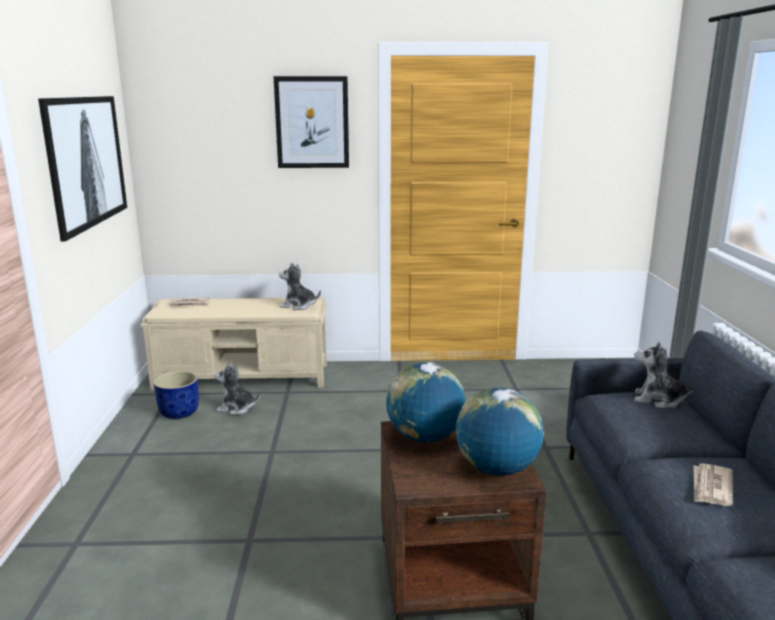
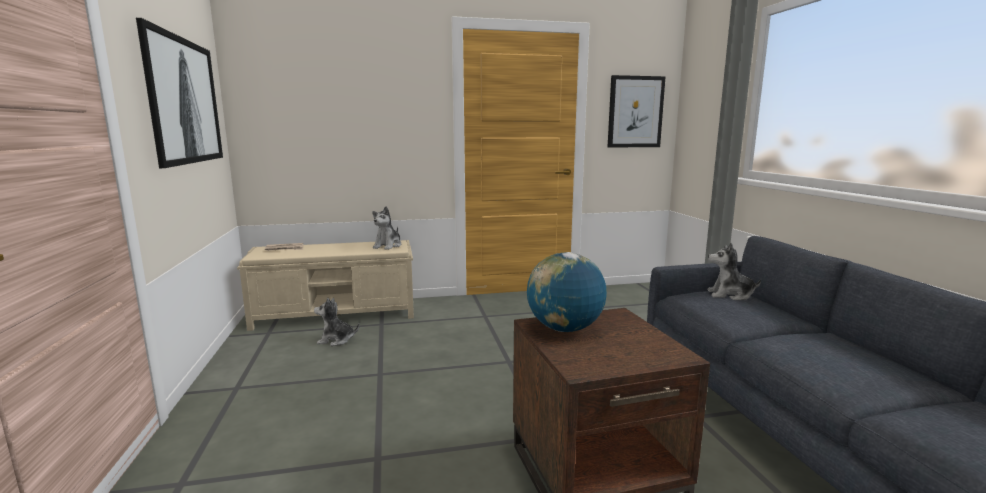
camera: 10 degrees left, 5 degrees down
(179, 413) = (279, 348): blue planter -> none
(298, 306) = (388, 246): plush toy -> plush toy turned 75 degrees counterclockwise
(312, 122) = (395, 85): picture -> picture (635, 112)
(496, 469) = (651, 349): globe -> none
(711, 487) = (828, 354): newspaper -> none

